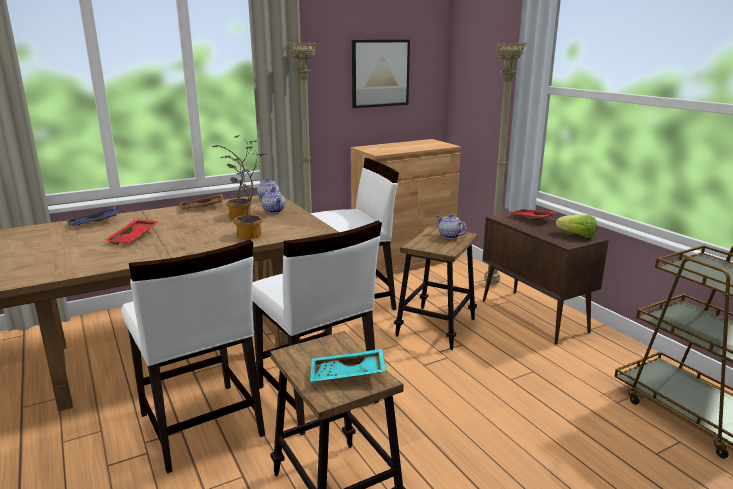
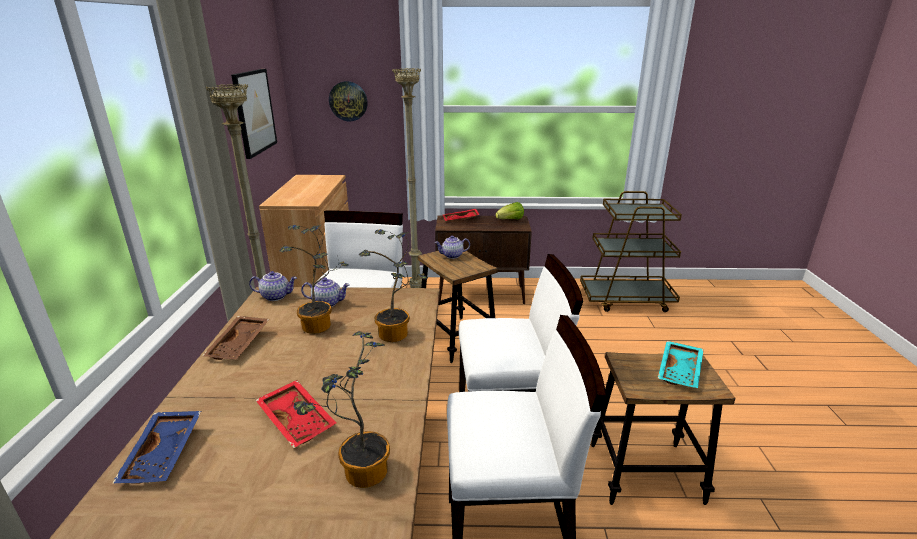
camera: 60 degrees left, 5 degrees up
(91, 261) = (359, 473): none -> potted plant
(486, 76) = (348, 101): none -> wall clock

